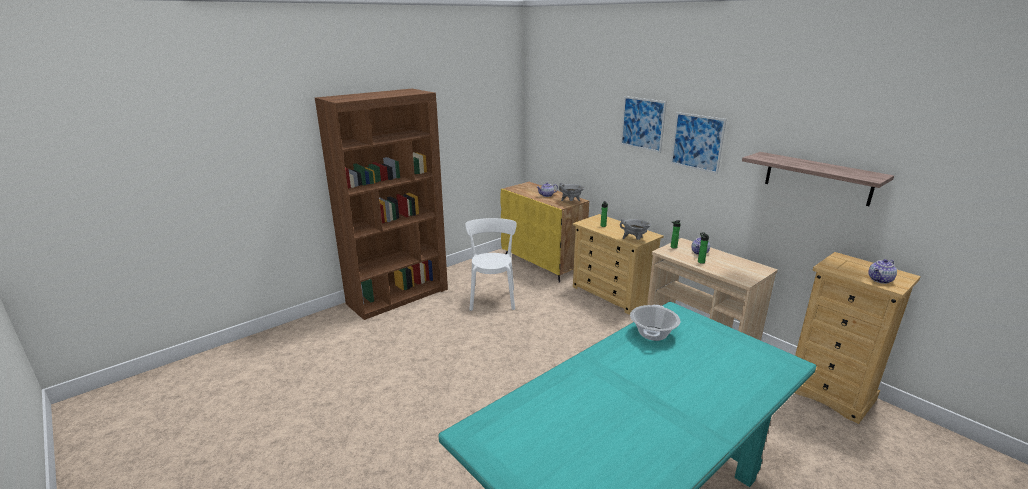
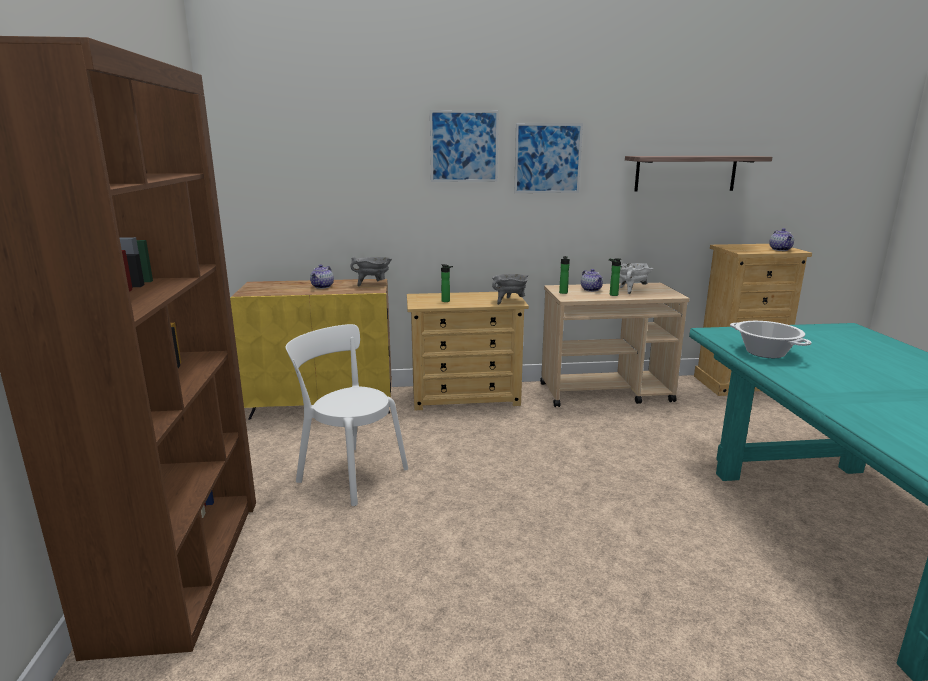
camera: 55 degrees left, 5 degrees down
(726, 264) = (631, 290): none -> white cooking pot

